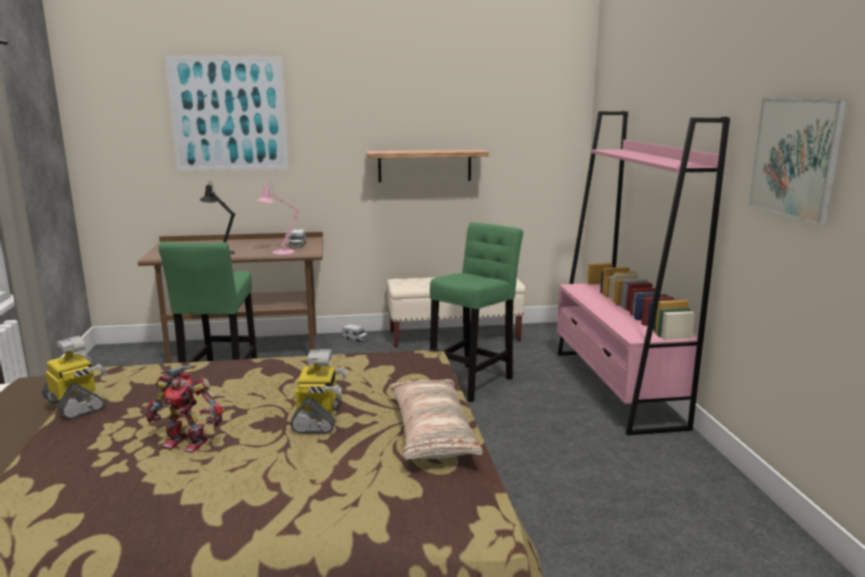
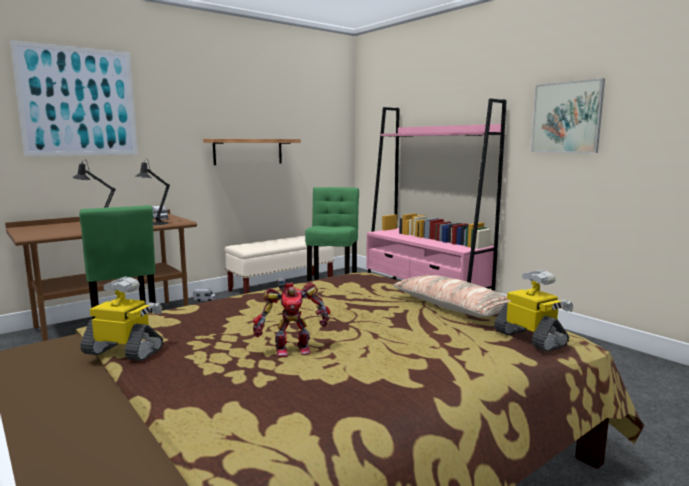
camera: 30 degrees left, 5 degrees down
(279, 252) = (155, 224): pink table lamp -> black table lamp
(319, 418) = (364, 316): toy robot -> toy robot (531, 339)

